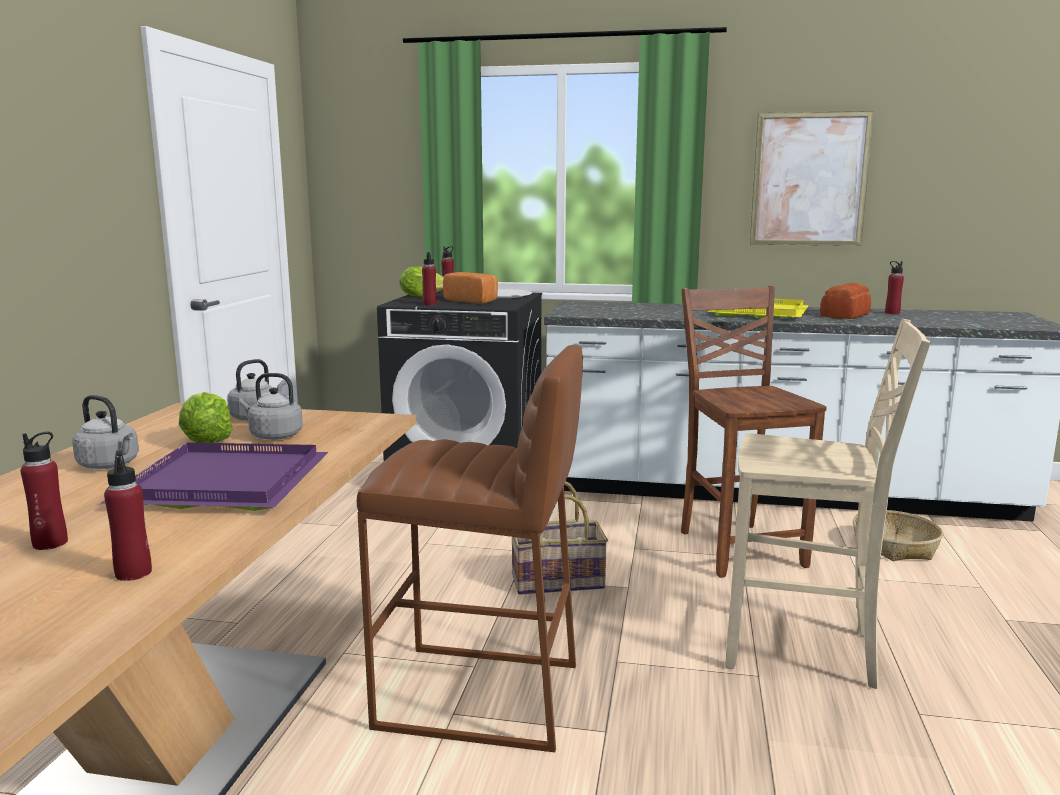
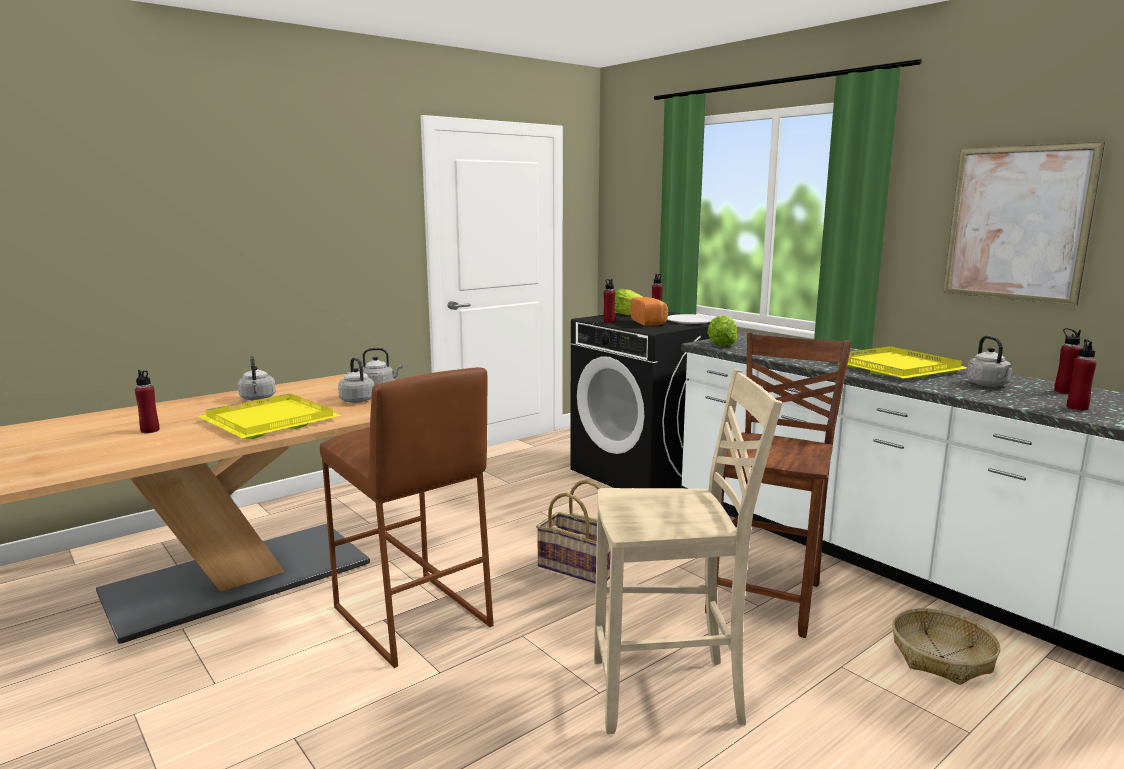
camera: 40 degrees right, 0 degrees up
(133, 573) = (137, 452): red bottle -> red bottle (1077, 408)
(207, 442) = (321, 396): lettuce -> lettuce (721, 345)
(226, 484) = (269, 421): purple tray -> yellow tray
(803, 650) = (670, 694): beige chair -> beige chair turned 60 degrees counterclockwise
(846, 315) = (988, 385): bread -> grey kettle

